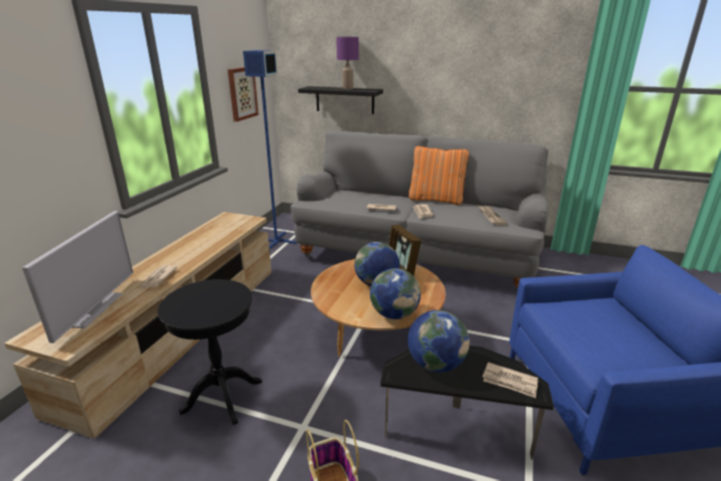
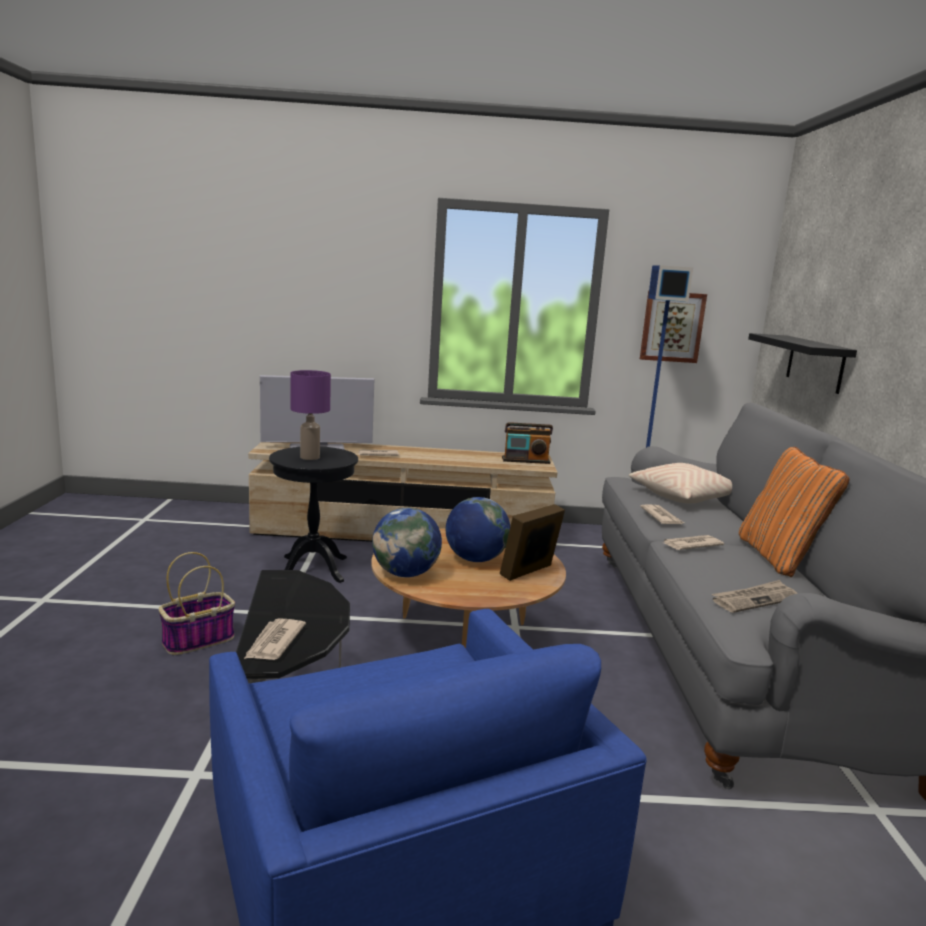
camera: 70 degrees right, 10 degrees down
(231, 221) = (525, 460): none -> radio
(348, 88) = (808, 342): purple table lamp -> purple table lamp (309, 457)
(348, 195) = (683, 497): none -> beige pillow
(436, 364) = (299, 596): globe -> none

